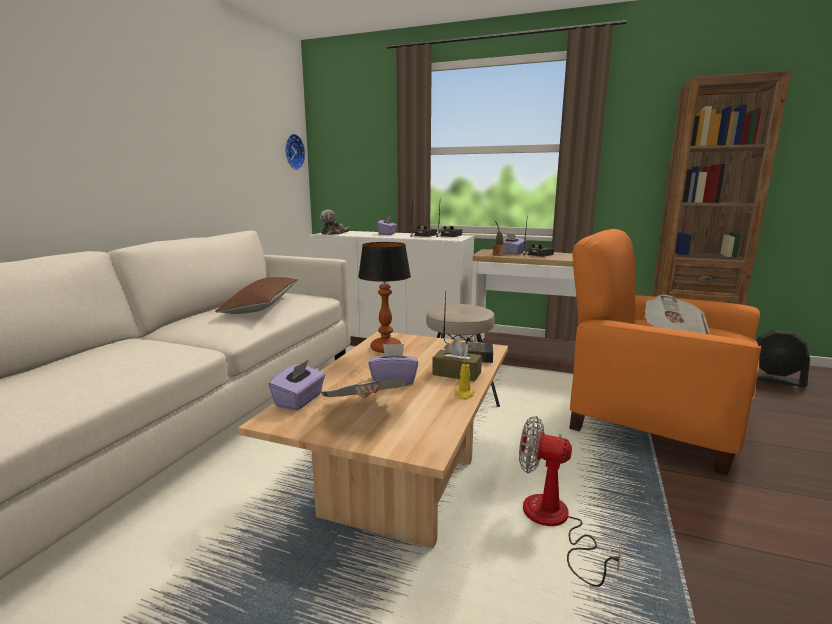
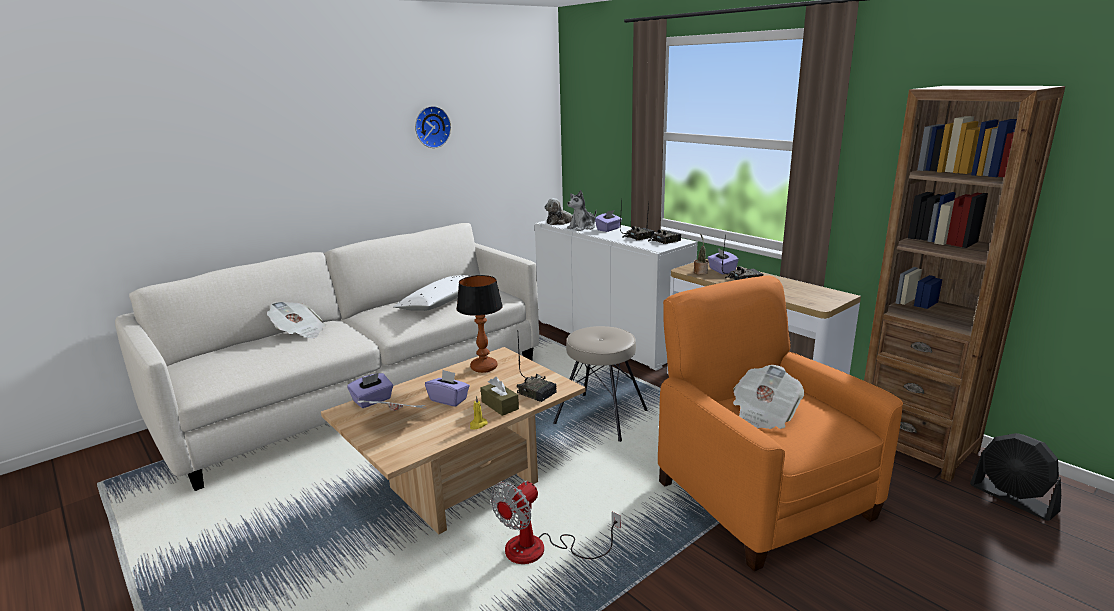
camera: 30 degrees right, 5 degrees up
(101, 352) = (299, 333): none -> newspaper
(261, 306) = (441, 302): brown pillow -> white pillow
(293, 152) = (538, 130): wall clock -> wall clock (431, 127)
(361, 234) = (582, 227): none -> plush toy
(554, 523) = (540, 550): fan -> fan turned 105 degrees counterclockwise

